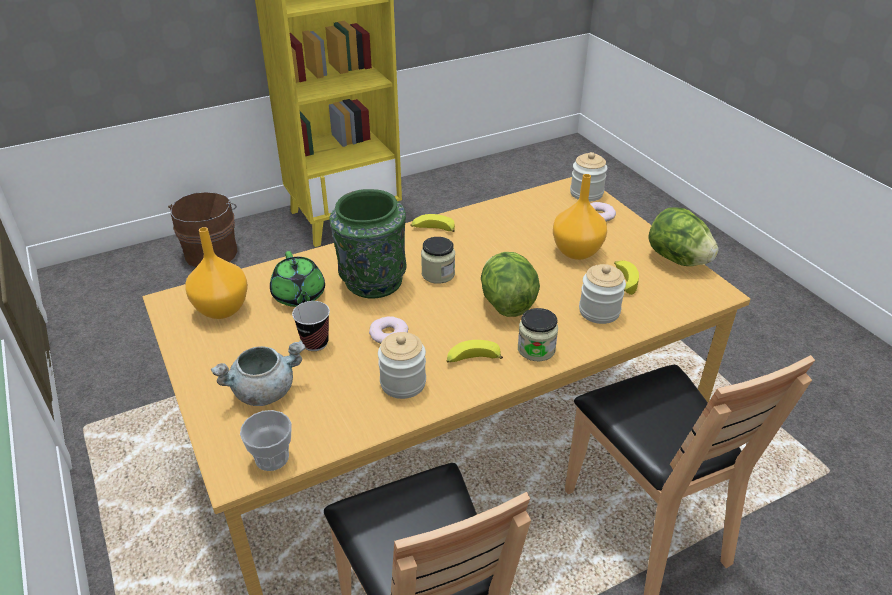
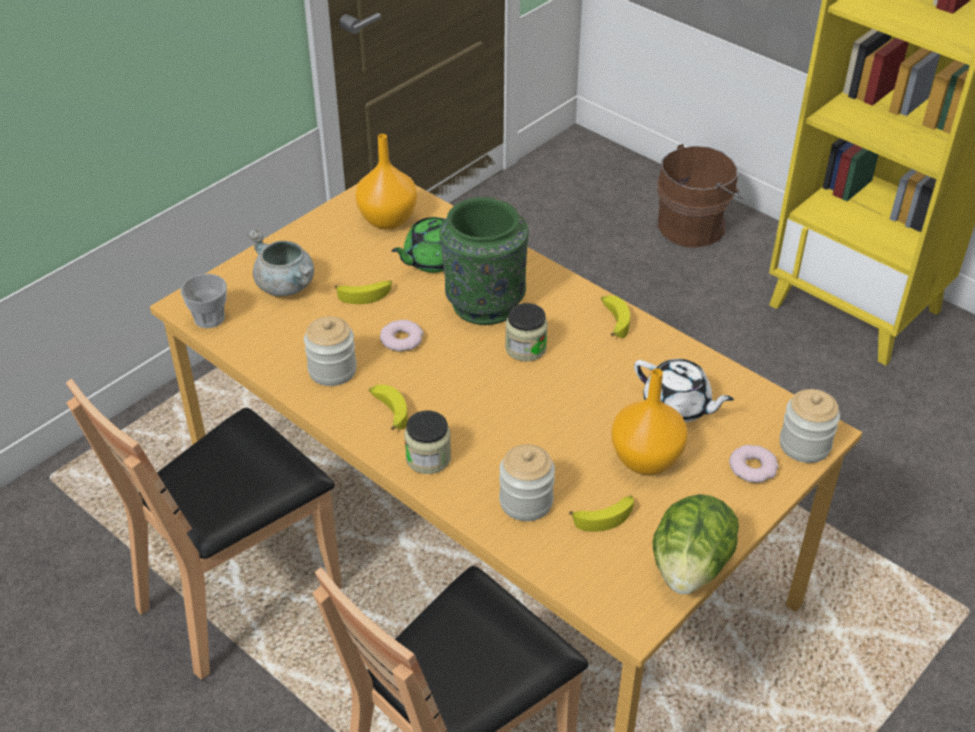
camera: 70 degrees right, 5 degrees up
(315, 343) = (365, 294): cup -> banana
(506, 303) = (499, 416): lettuce -> none
(532, 227) = (677, 407): none -> white teapot

